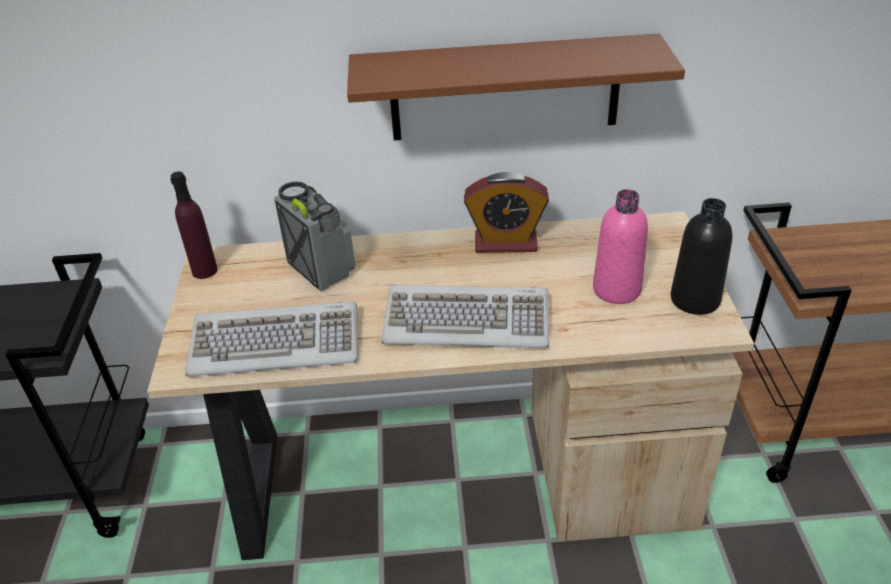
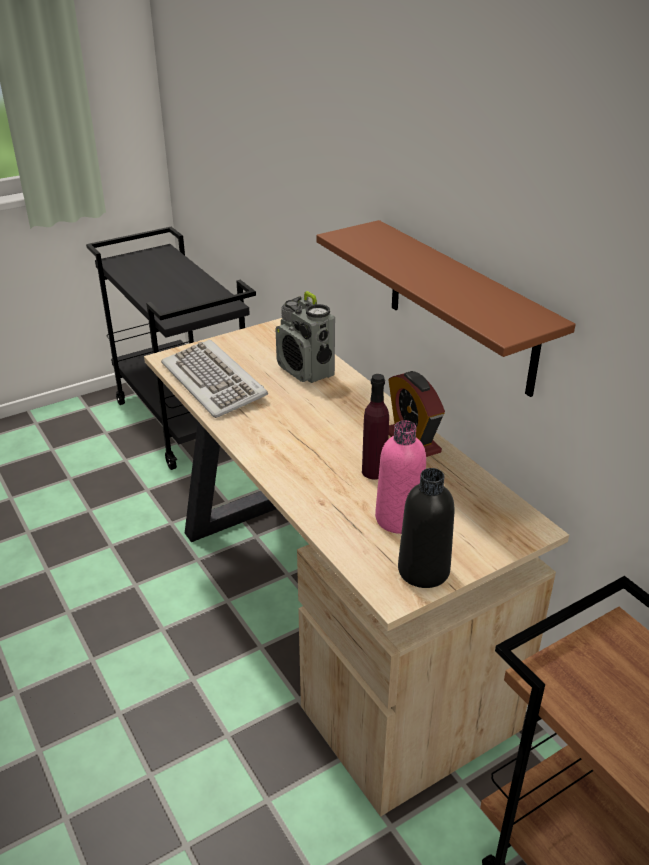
camera: 60 degrees right, 5 degrees down
(205, 271) = (267, 330): purple bottle -> purple bottle (374, 472)
(320, 268) = (306, 371): radio -> radio turned 120 degrees clockwise
(467, 321) = (296, 452): keyboard -> none

